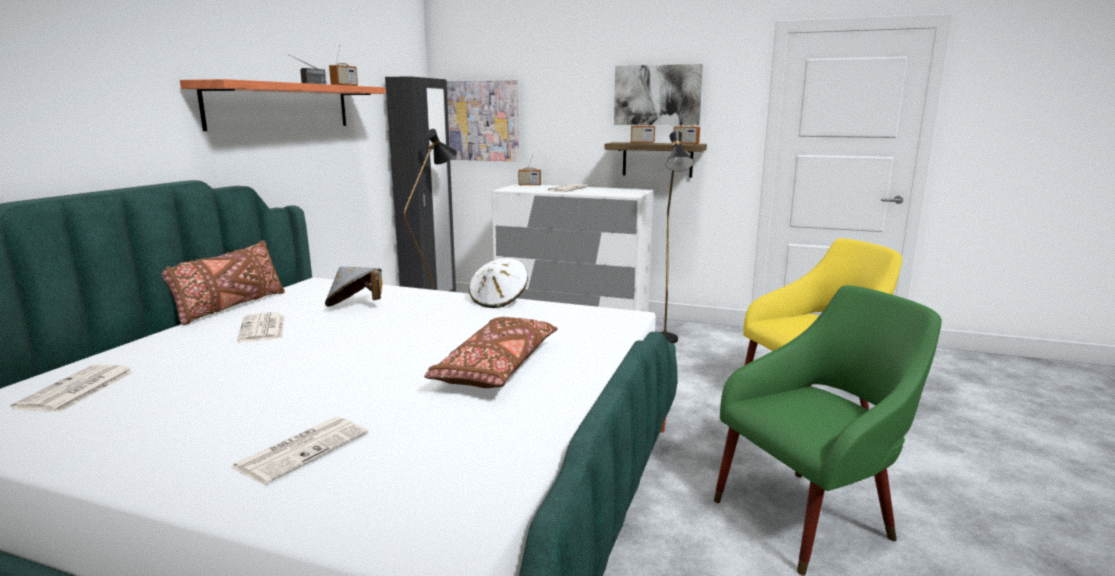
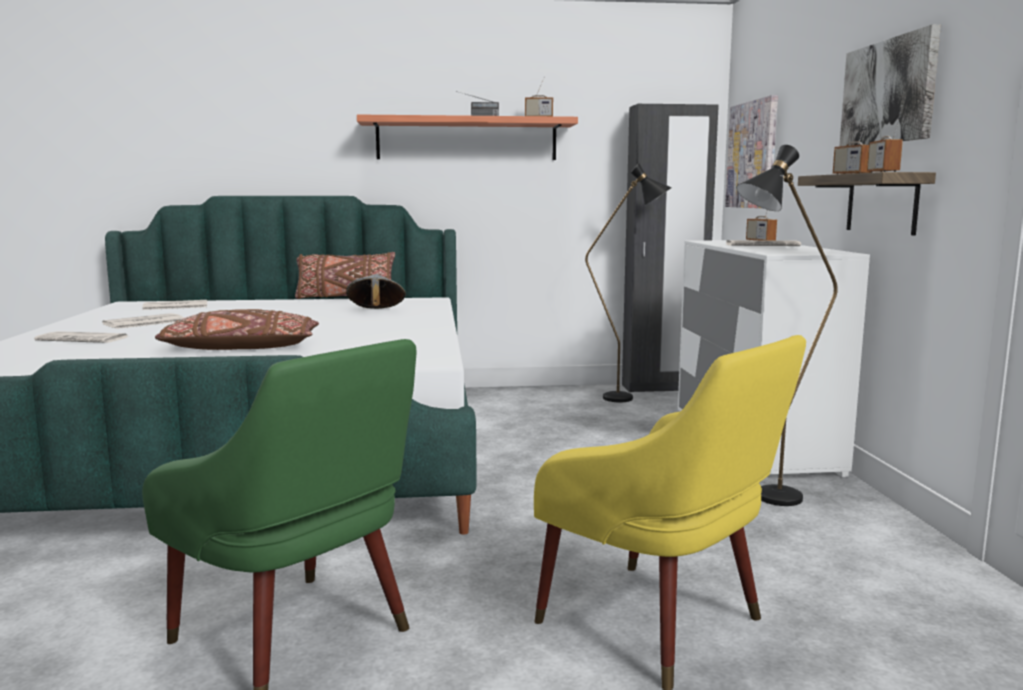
camera: 65 degrees right, 5 degrees down
(263, 329) = (302, 308): newspaper -> newspaper (143, 323)
(499, 301) = (435, 330): white hat -> none

